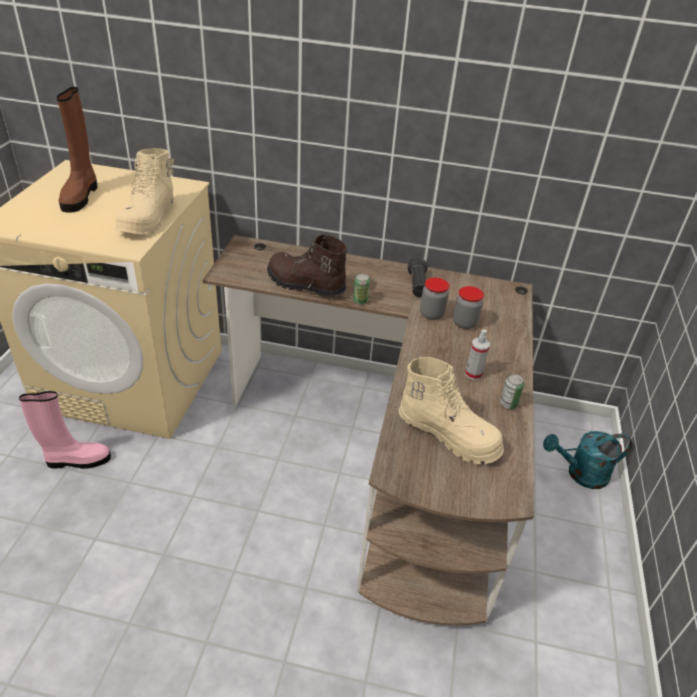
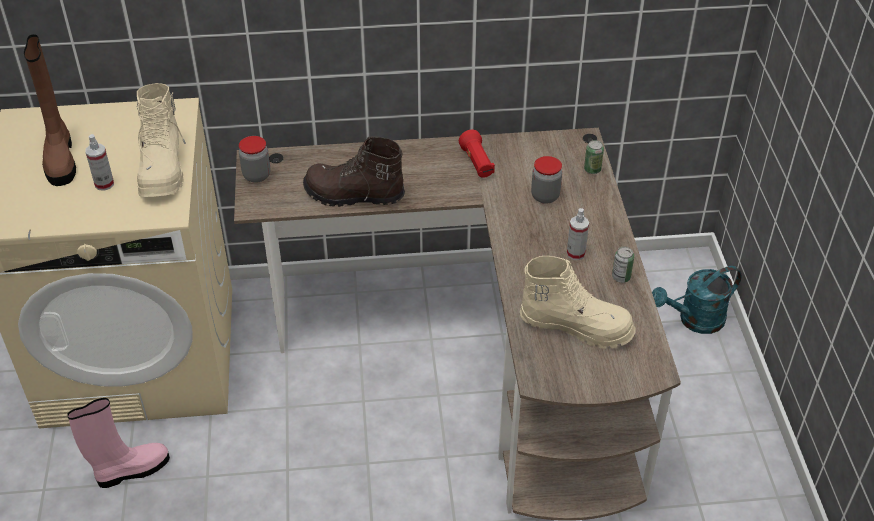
camera: 15 degrees left, 5 degrees up
(98, 218) = (104, 184): none -> spray bottle
(360, 301) = (423, 199): can -> can (592, 169)
(417, 286) = (477, 163): black flashlight -> red flashlight
(431, 314) = (506, 195): jar -> jar (256, 175)

